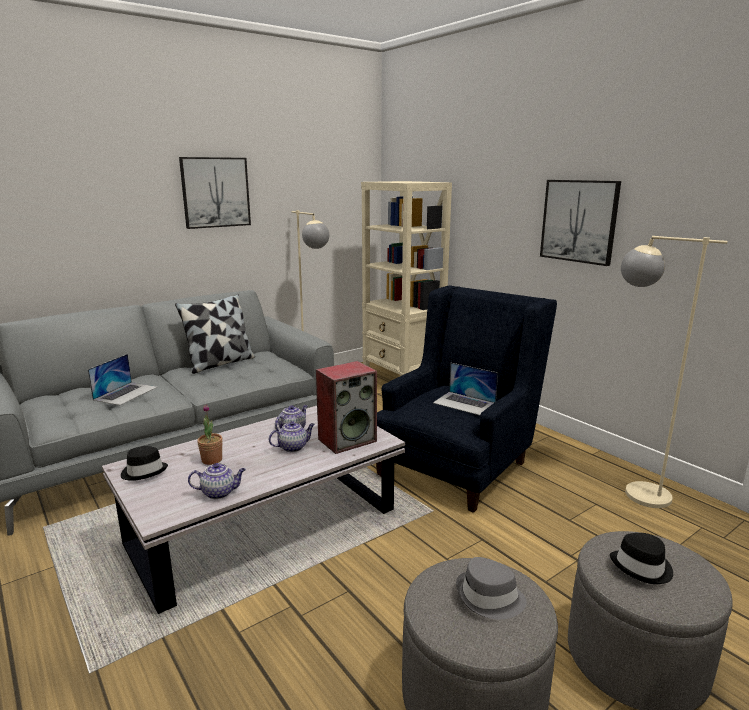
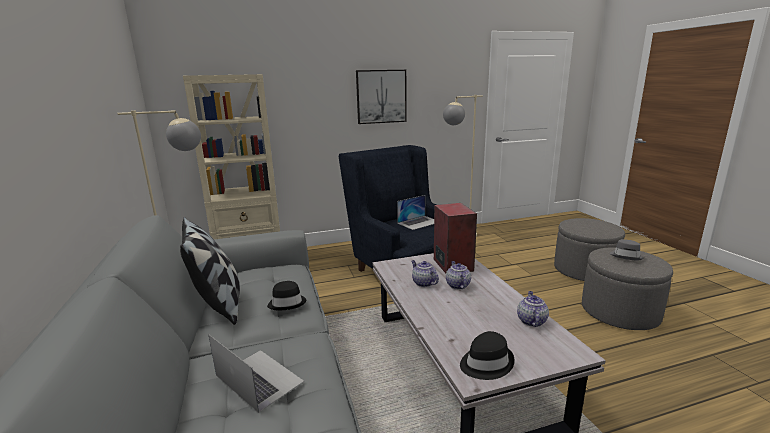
camera: 70 degrees left, 0 degrees up
(212, 460) = (470, 323): potted plant -> none
(215, 192) = (63, 87): picture -> none
(642, 567) = (591, 226): black hat -> black hat (287, 303)

